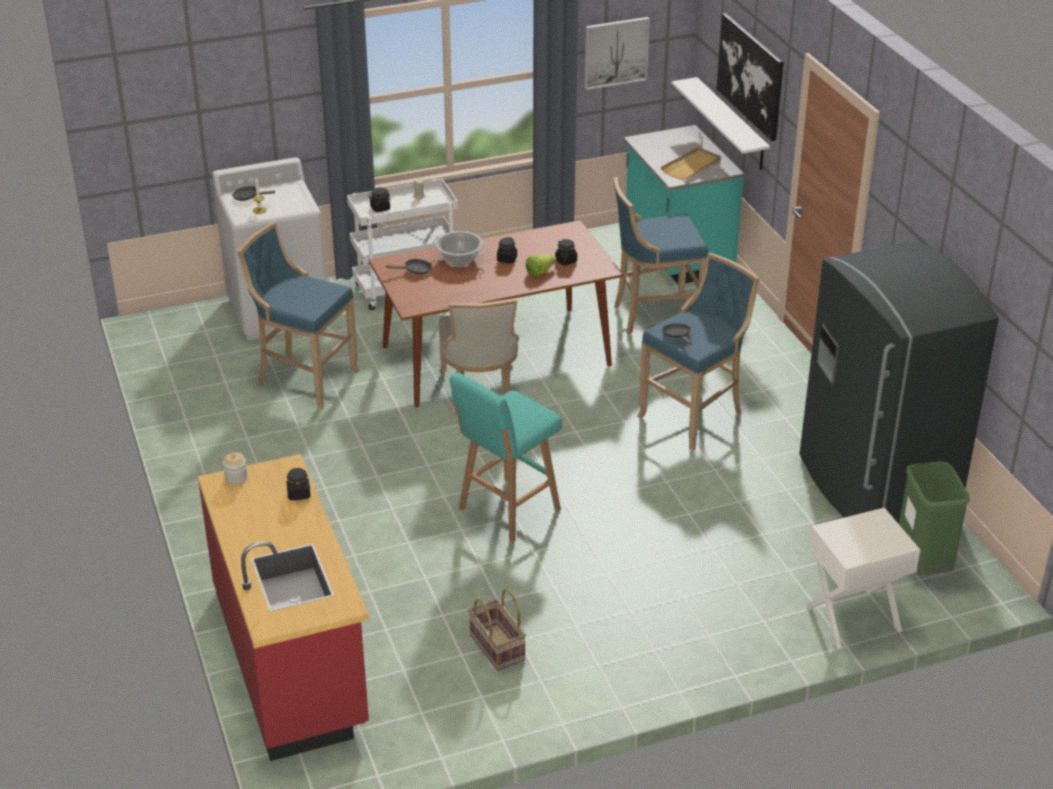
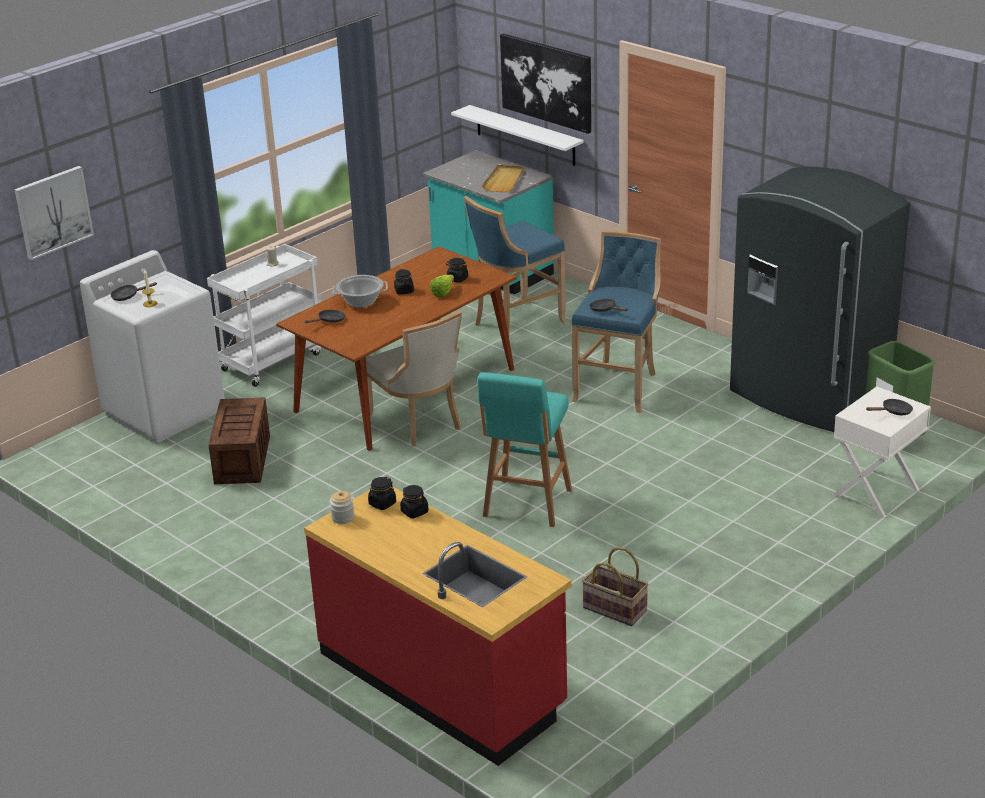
camera: 25 degrees left, 5 degrees down
(304, 379) = (242, 458): blue stool -> crate
(380, 208) = (245, 282): black jar -> black jar (382, 504)
(615, 52) = (401, 94): picture -> picture (53, 212)
(875, 542) = (894, 412): none -> black frying pan

